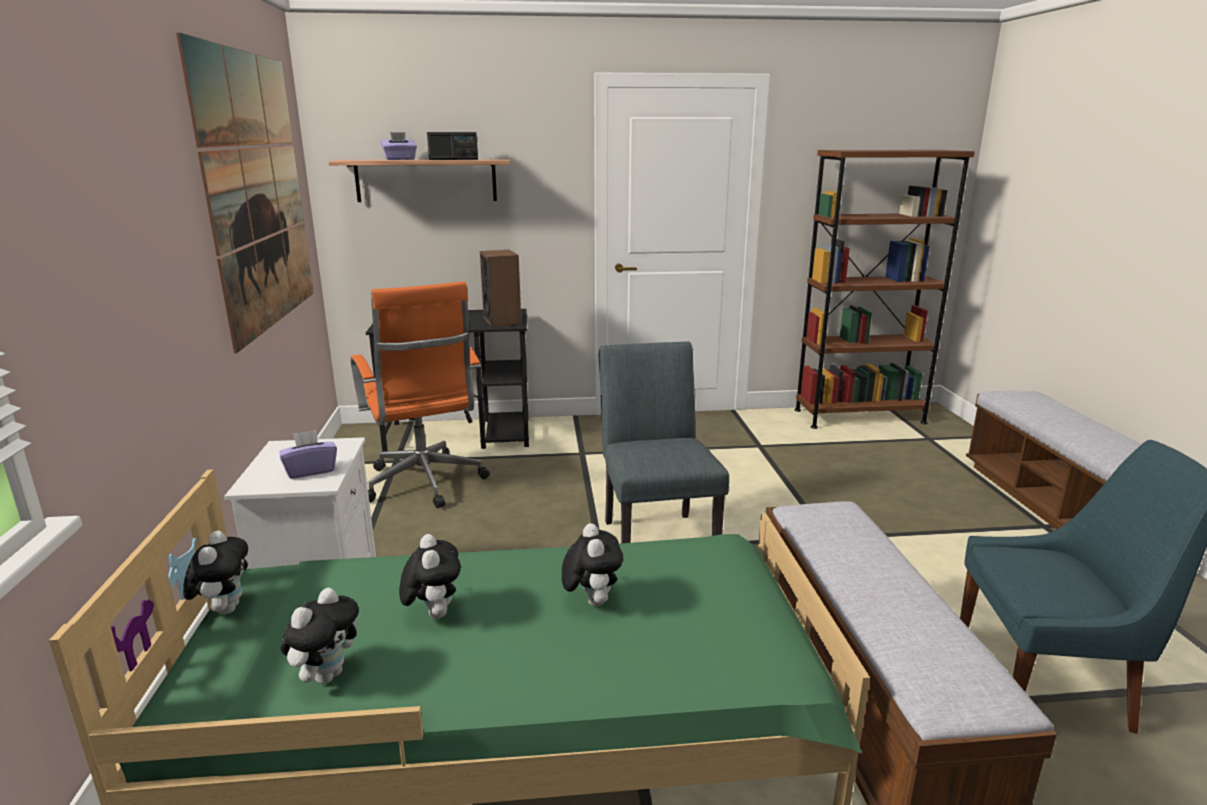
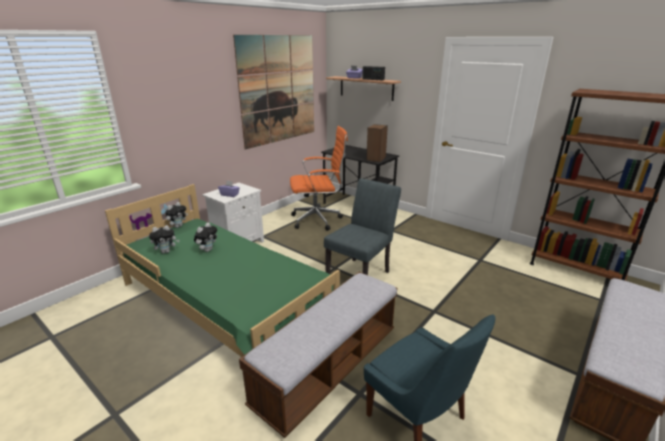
camera: 45 degrees right, 5 degrees up
(425, 484) = (318, 220): orange office chair -> orange office chair turned 120 degrees counterclockwise
(591, 601) = (244, 268): plush toy -> none

